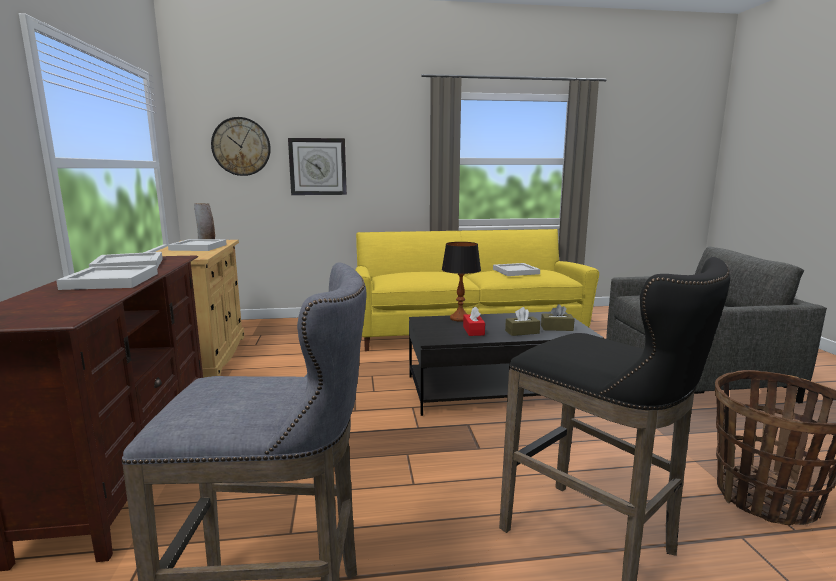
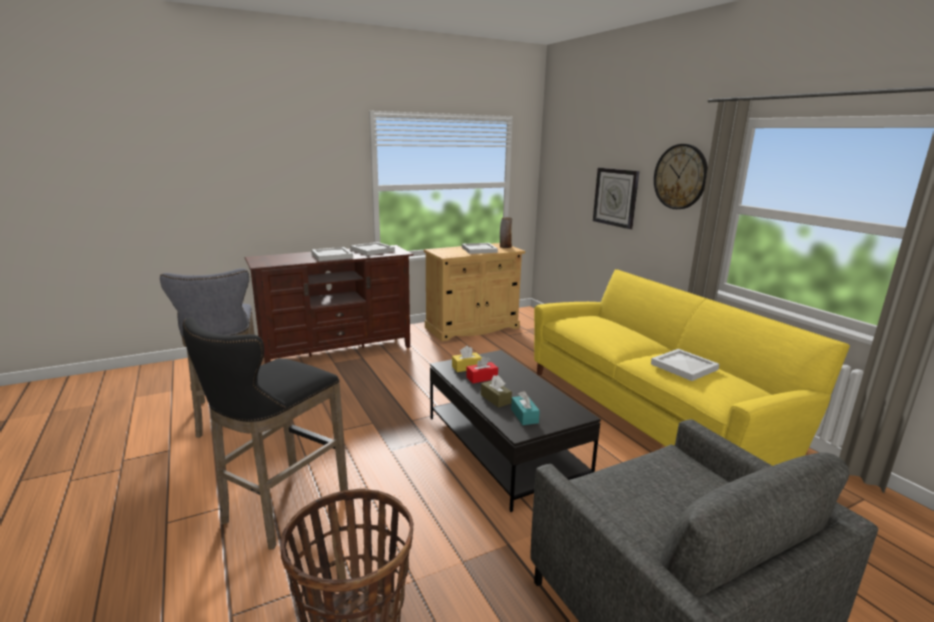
camera: 70 degrees right, 5 degrees up
(241, 146) = (572, 173): wall clock -> wall clock (680, 177)
(444, 333) = (466, 367): none -> yellow tissue box
(460, 318) = (514, 369): table lamp -> none
(557, 328) = (524, 416): brown tissue box -> turquoise tissue box

